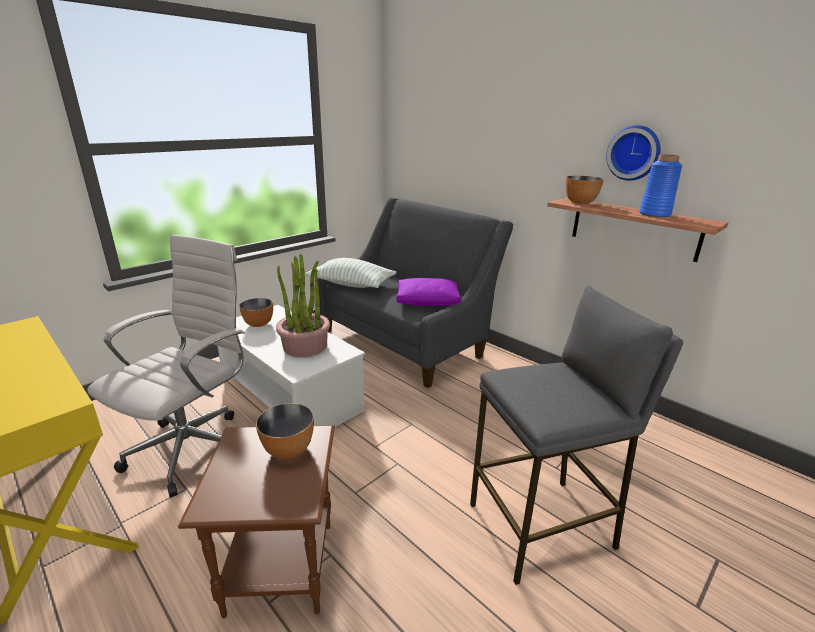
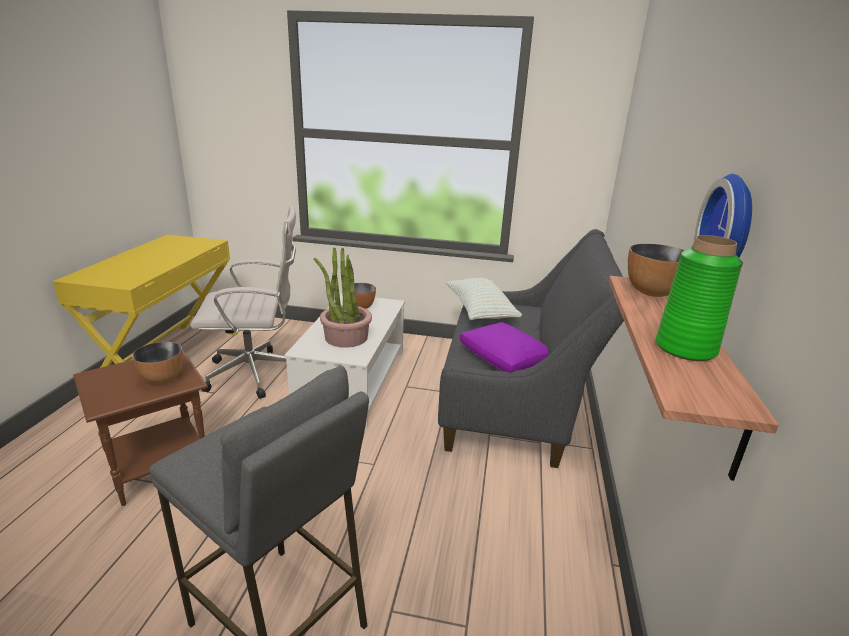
camera: 55 degrees right, 0 degrees up
(654, 214) = (685, 348): blue vase -> green vase

